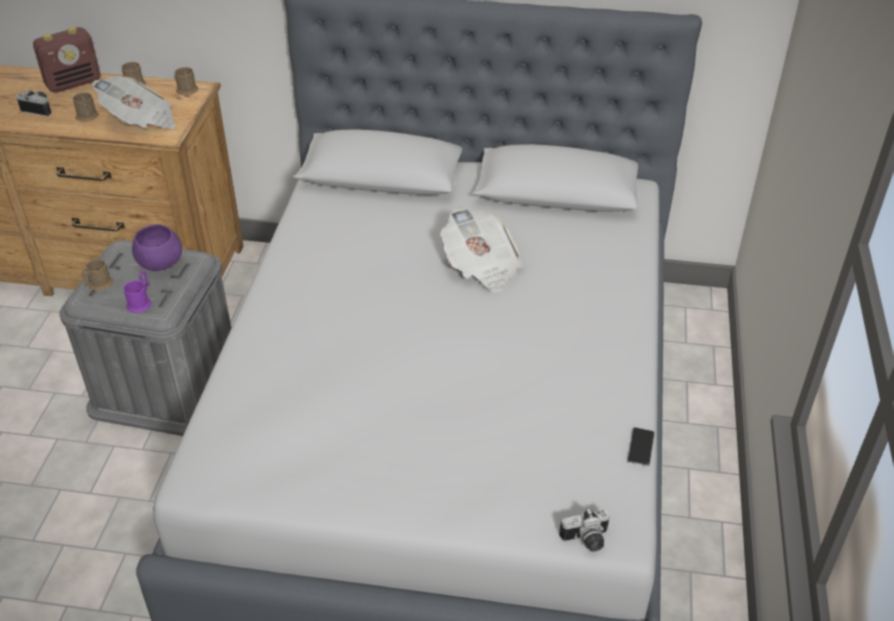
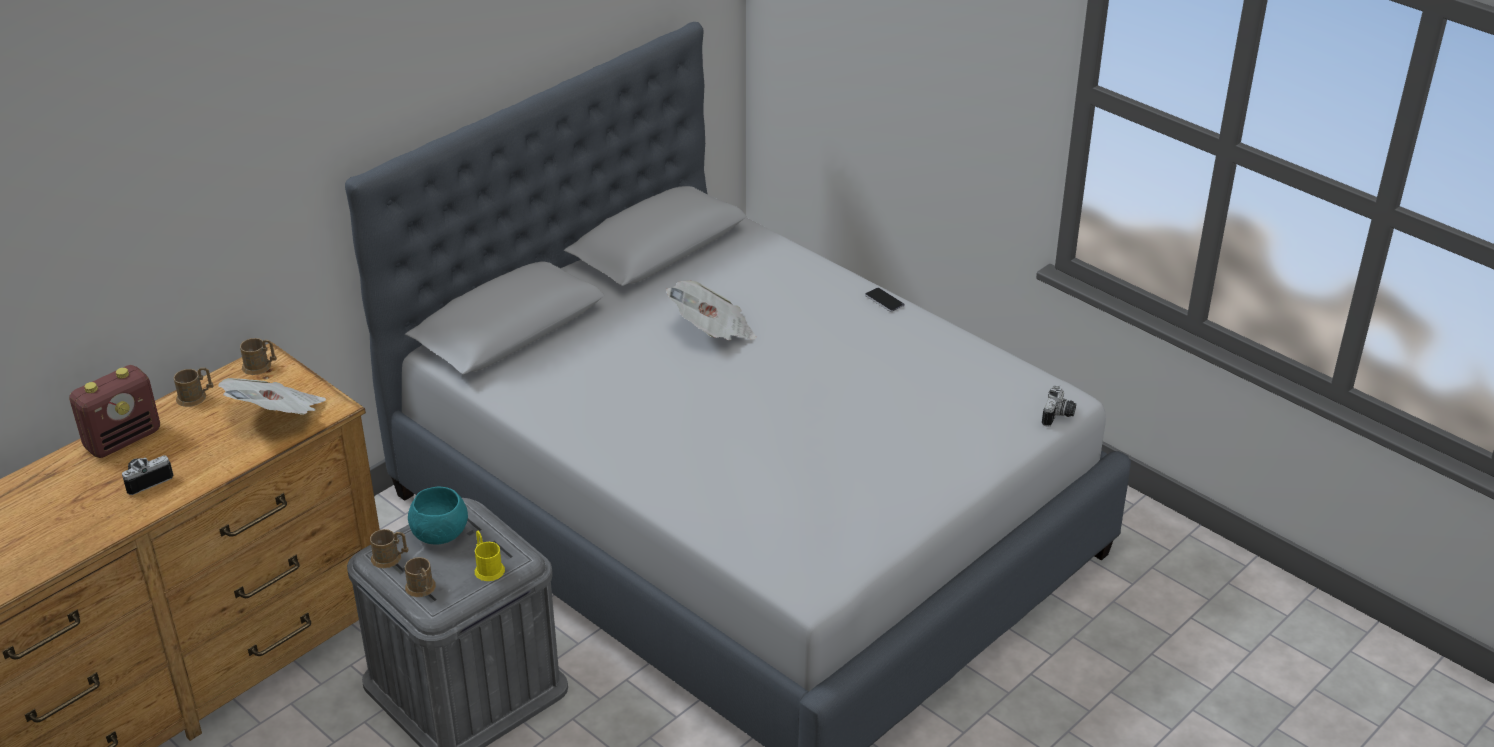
camera: 55 degrees left, 5 degrees down
(74, 83) = (123, 439): radio -> radio turned 45 degrees clockwise
(87, 117) = (216, 450): brown mug -> brown mug (390, 558)
(141, 302) = (487, 567): purple mug -> yellow mug
(160, 263) = (439, 534): purple bowl -> turquoise bowl
(640, 447) = (996, 350): phone -> phone (884, 301)

